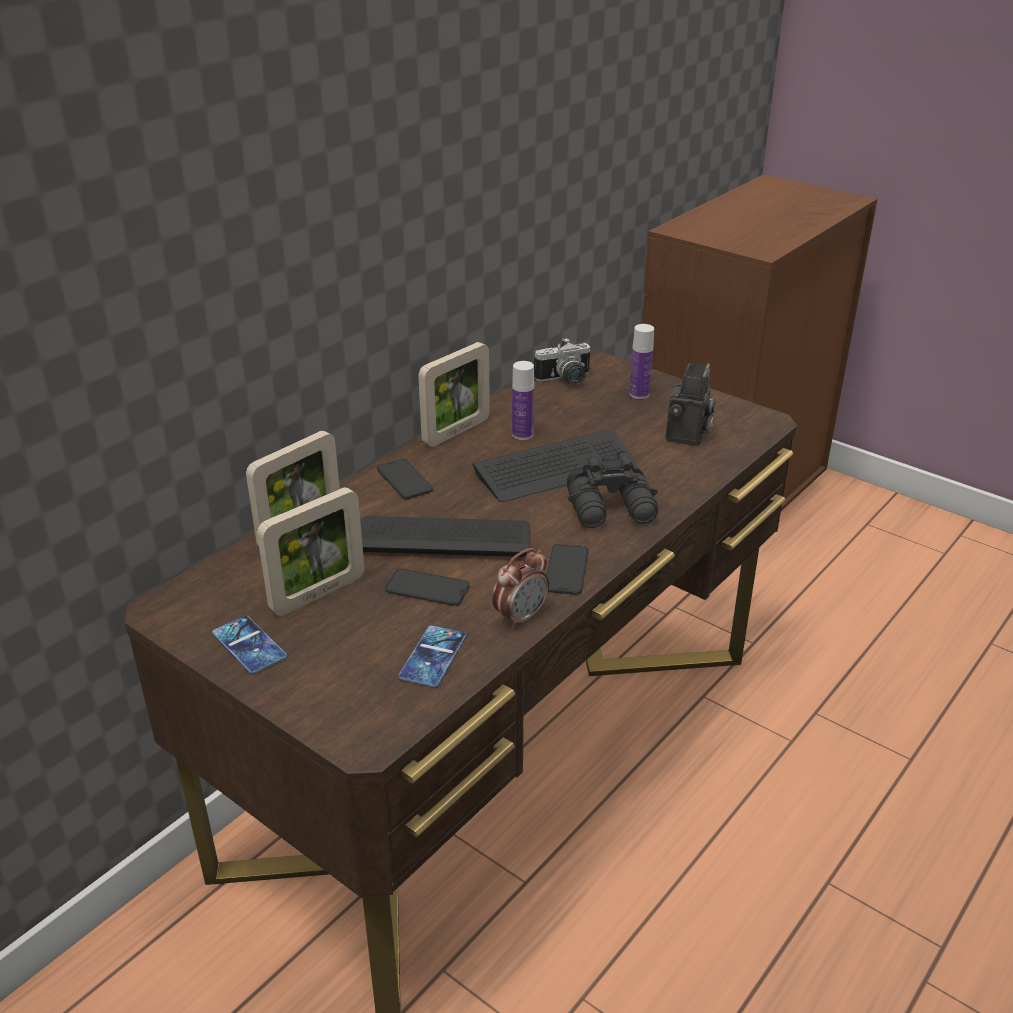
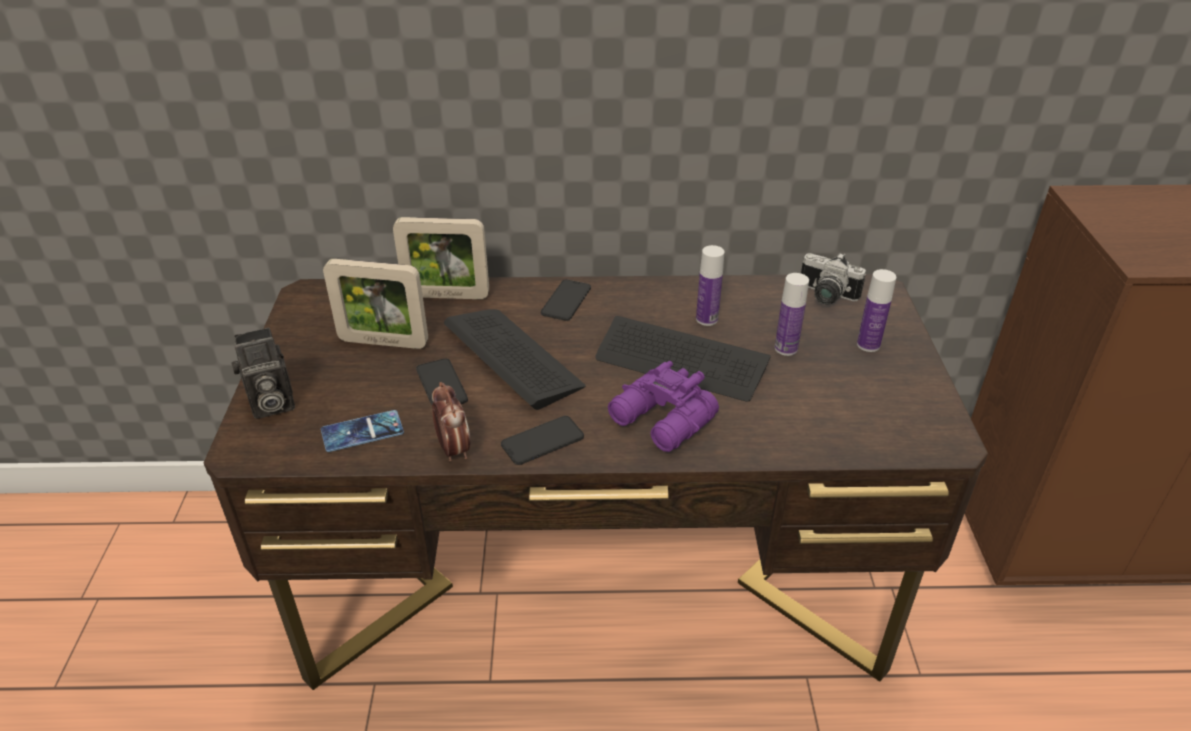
camera: 50 degrees right, 5 degrees up
(249, 645) = (300, 346): phone -> none
(456, 432) = (663, 287): picture frame -> none
(520, 617) = (453, 449): alarm clock -> alarm clock turned 120 degrees counterclockwise
(600, 423) = (786, 348): none -> bottle
(613, 509) = (662, 421): black binoculars -> purple binoculars
(688, 437) = (841, 408): camera -> camera (270, 405)

